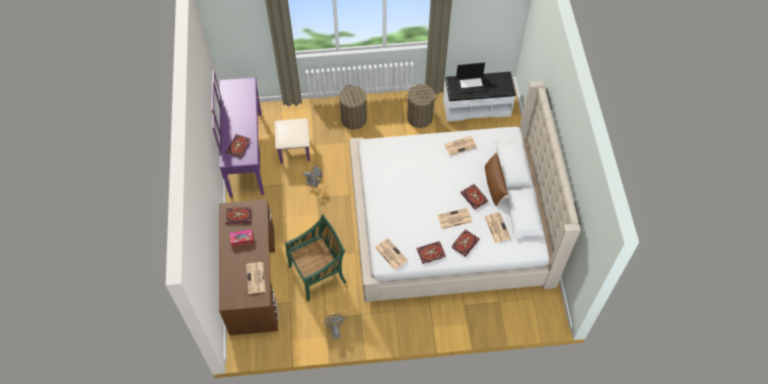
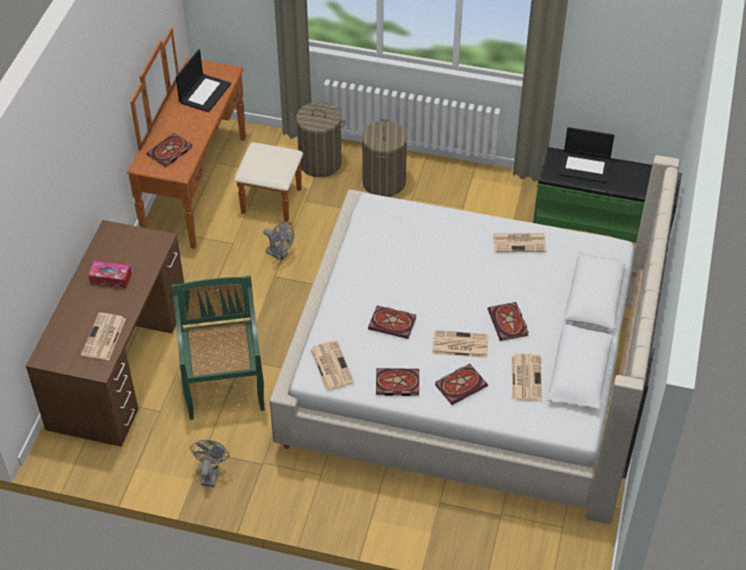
camera: 20 degrees right, 10 degrees down
(239, 215) = (123, 244): book -> book (393, 323)
(241, 101) = (204, 93): none -> laptop
(257, 152) = (213, 189): purple dresser -> brown dresser
(318, 273) = (224, 384): green chair -> green chair turned 90 degrees counterclockwise
(419, 117) = (490, 207): laundry basket -> laundry basket (320, 163)
(476, 107) = (592, 216): white bench -> green bench
(494, 185) = (550, 314): brown pillow -> none

